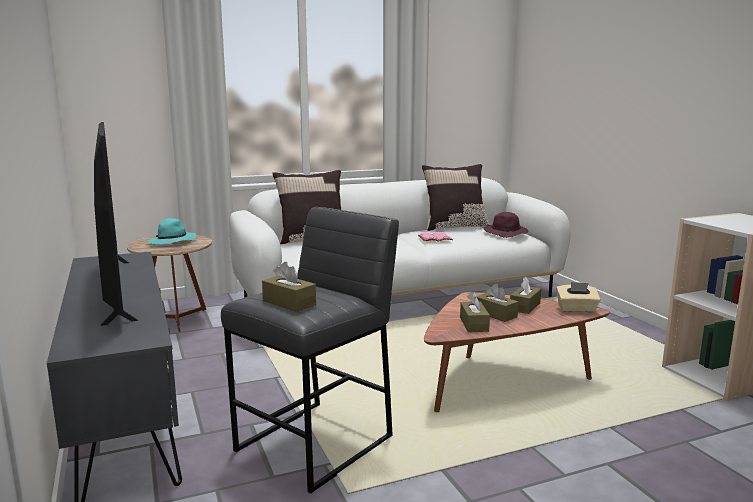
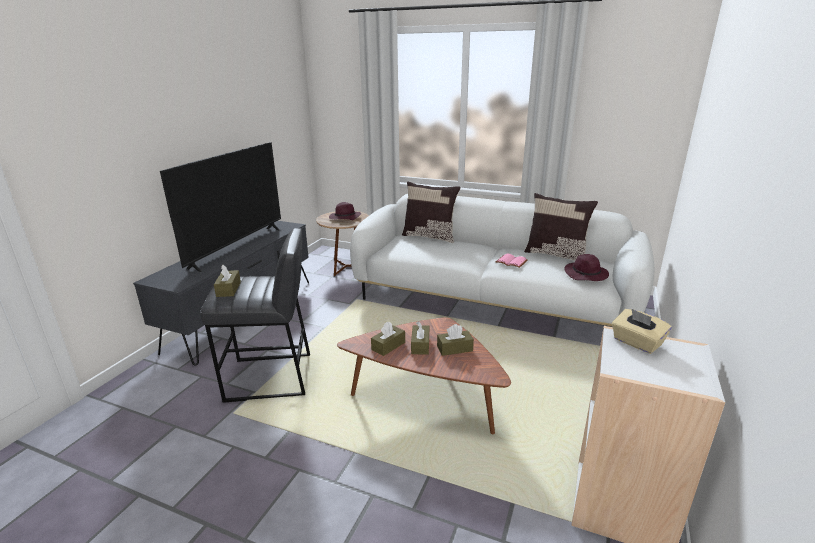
camera: 45 degrees right, 10 degrees up
(172, 242) = (344, 218): turquoise hat -> purple hat
(576, 310) = (484, 370): beige tissue box -> beige tissue box (636, 343)

